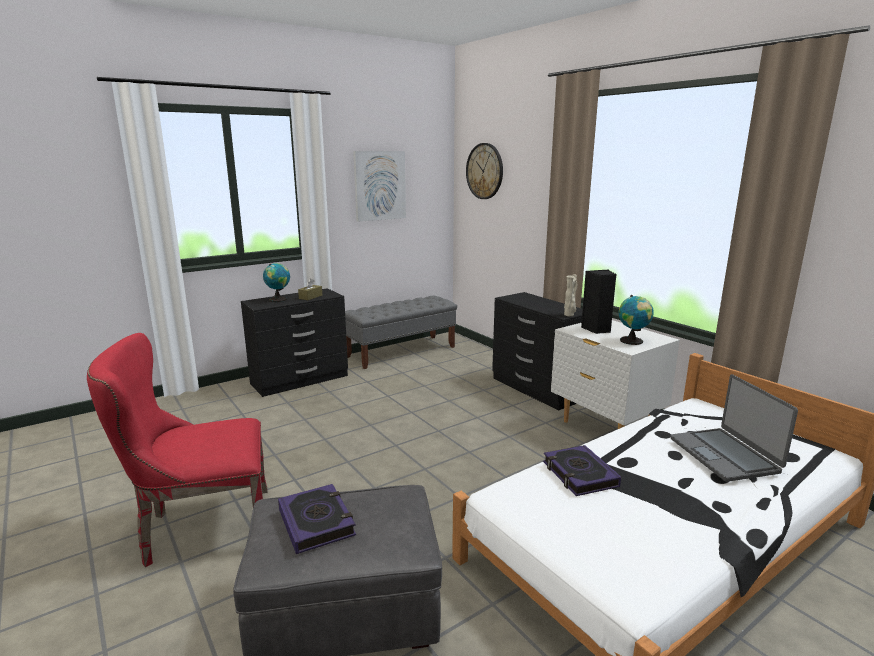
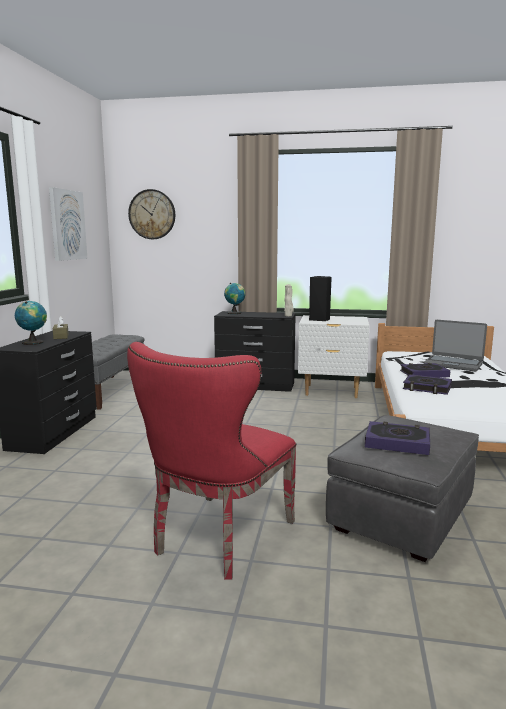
camera: 45 degrees left, 5 degrees down
(633, 341) = (351, 320): globe -> globe (235, 313)
(633, 453) = (424, 374): none -> book

